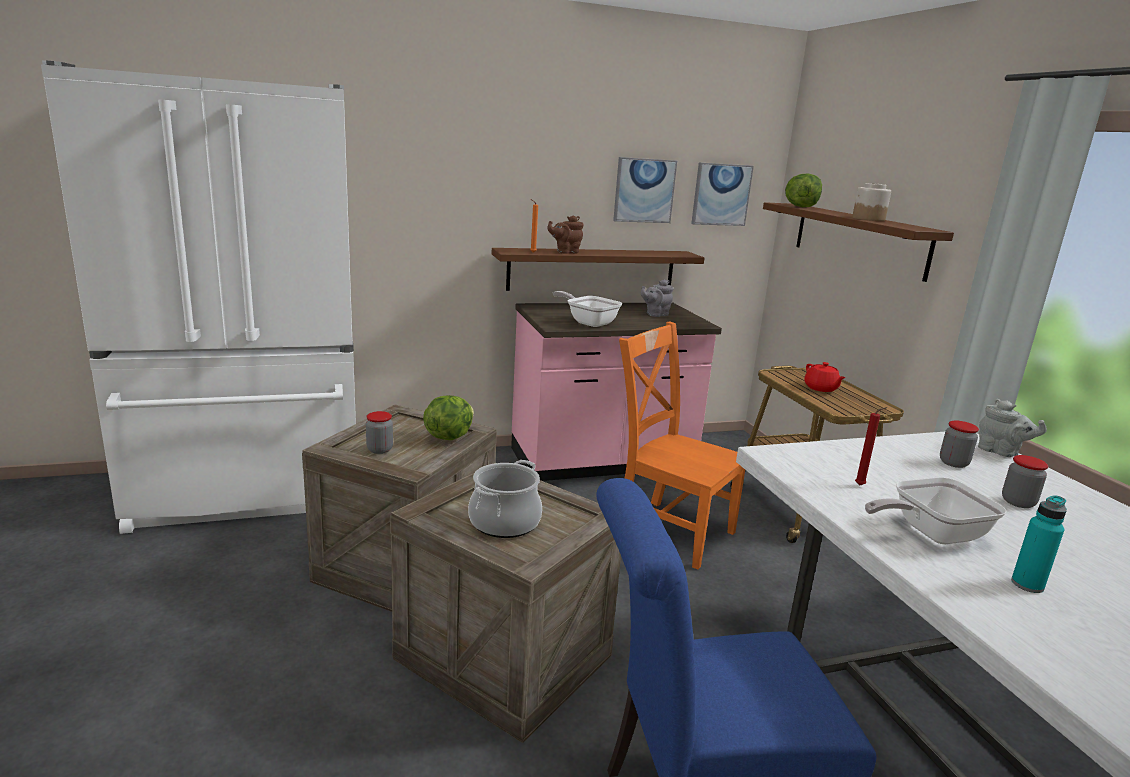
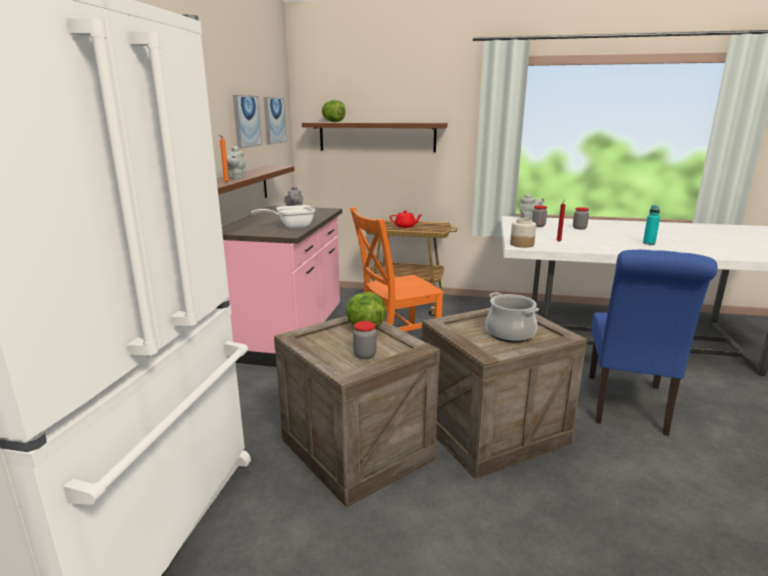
camera: 60 degrees left, 0 degrees up
(565, 252) = (235, 178): brown teapot -> grey teapot
(868, 219) = (395, 122): jar -> jar (521, 244)
(930, 533) = (607, 244): frying pan -> none

